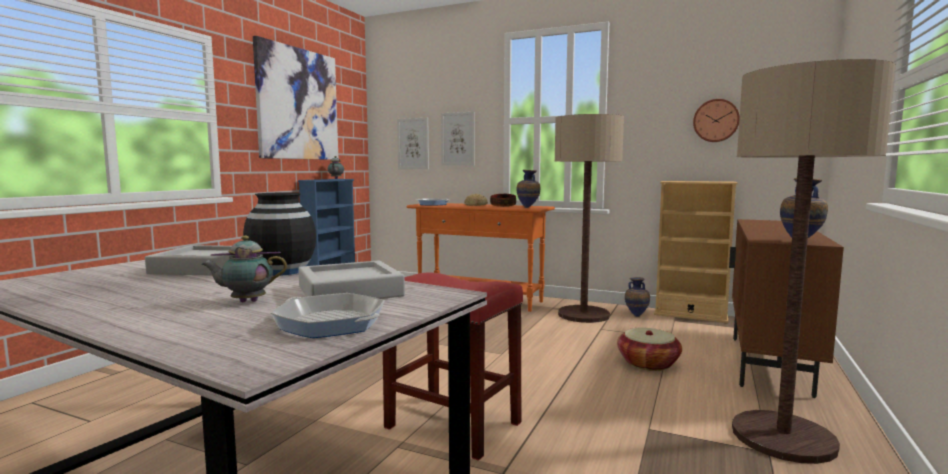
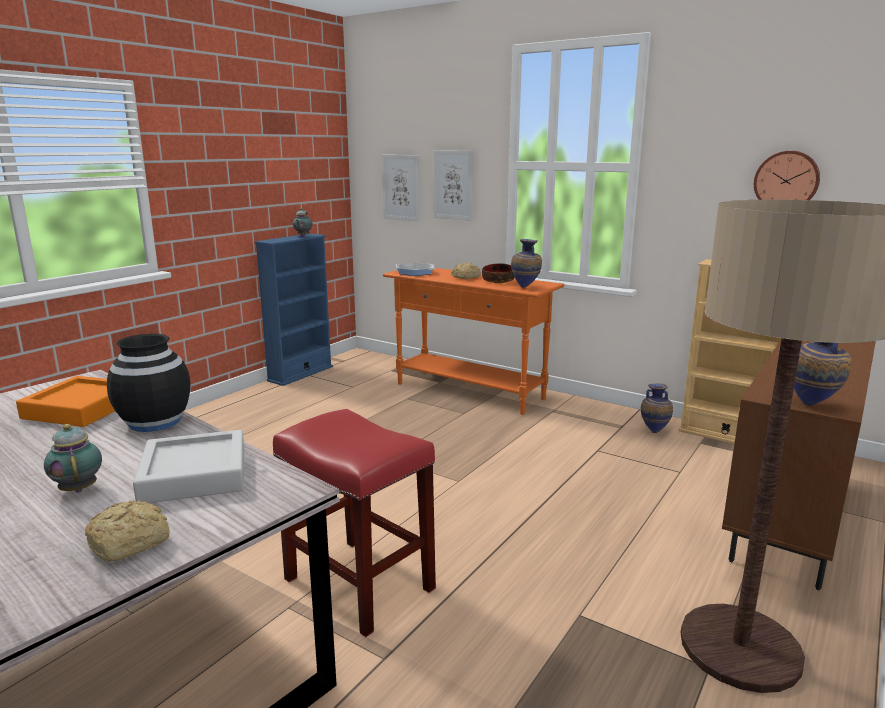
camera: 10 degrees right, 10 degrees up
(203, 268) = (81, 408): grey tray -> orange tray
(246, 302) = (79, 488): teapot -> teapot turned 60 degrees clockwise
(298, 104) = (252, 147): picture -> none
(330, 323) = (131, 542): frying pan -> bread
(583, 315) = (586, 425): floor lamp -> none
(648, 363) = (629, 513): basket -> none

